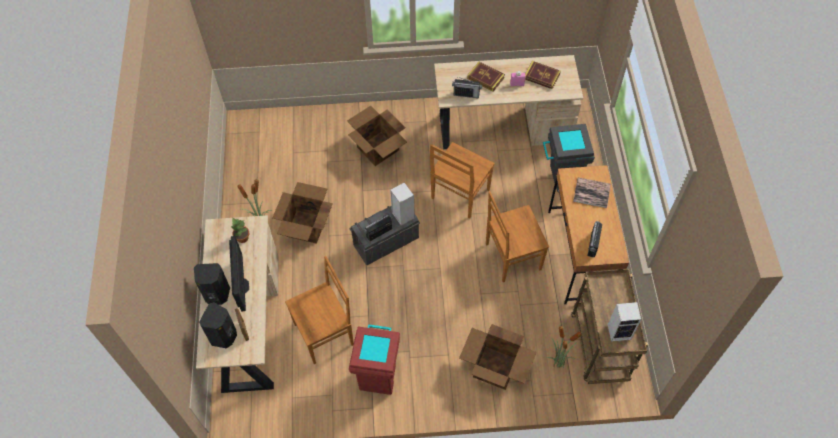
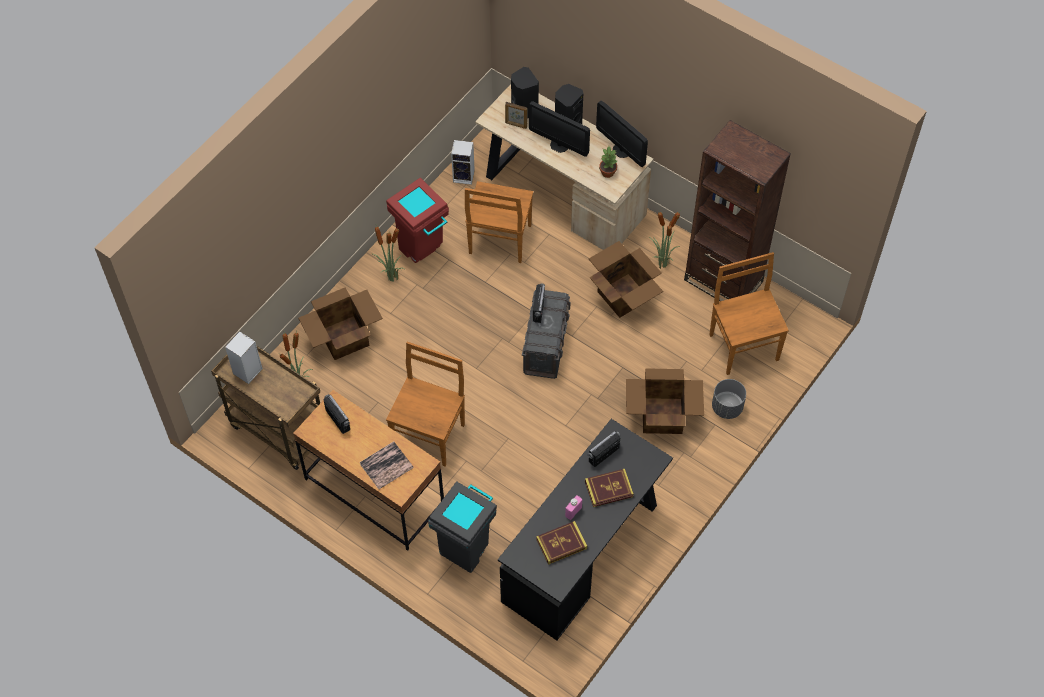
camera: 130 degrees right, 0 degrees up
(213, 243) = (621, 150): none -> monitor
(246, 181) = (723, 281): none -> brown bookcase
(342, 122) = (727, 407): none -> grey planter
(402, 215) = (540, 340): speaker -> speaker (464, 176)
(420, 378) = (392, 278): none -> potted plant
(459, 195) = (538, 444): brown chair -> brown chair (743, 345)
(501, 127) = (584, 551): beige desk -> black desk

